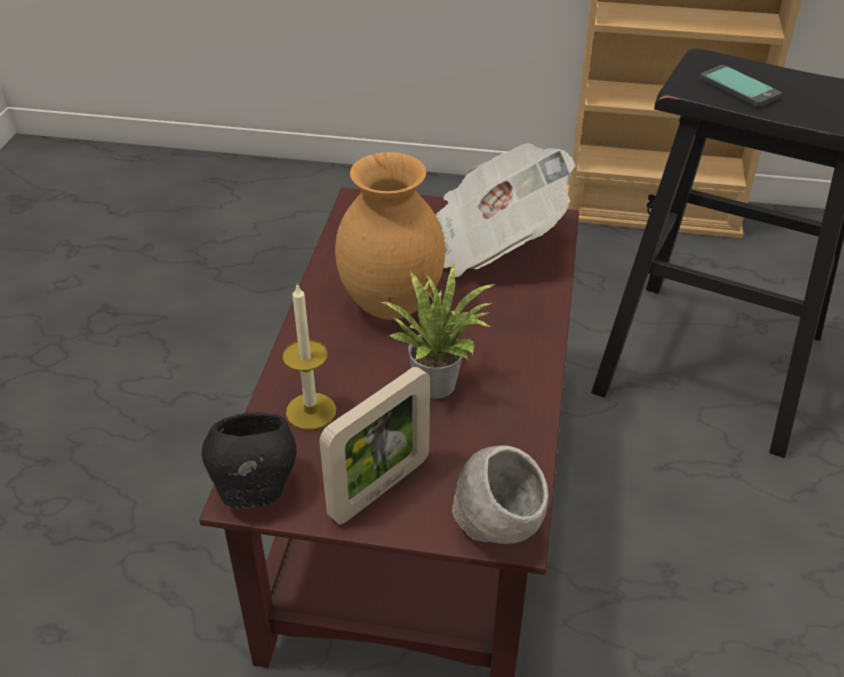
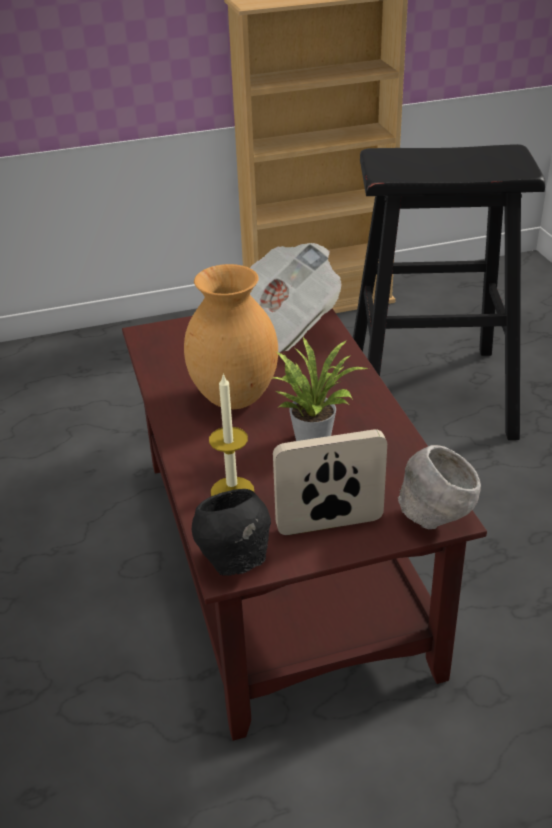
camera: 25 degrees left, 5 degrees down
(380, 488) = (329, 524): picture frame -> picture frame turned 120 degrees counterclockwise
(739, 87) = (419, 166): phone -> none

